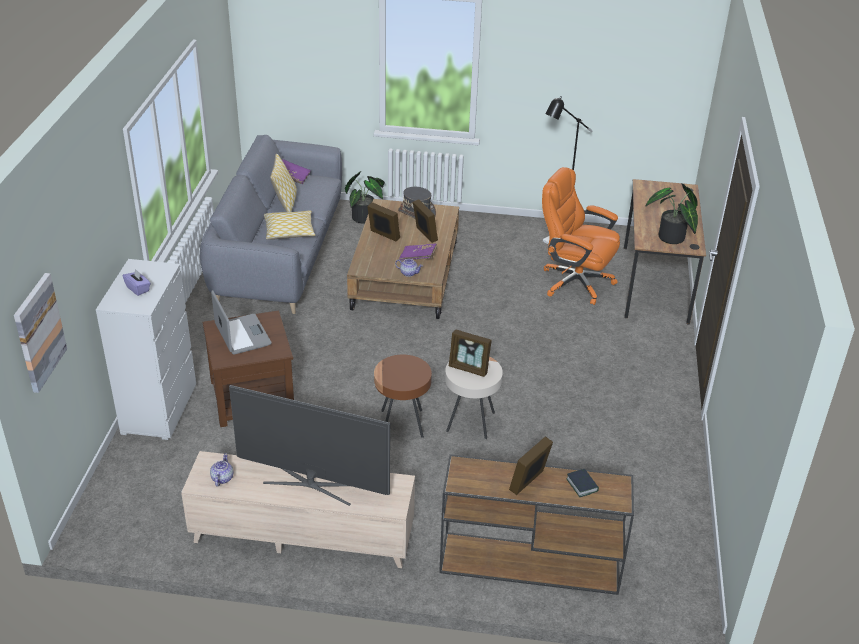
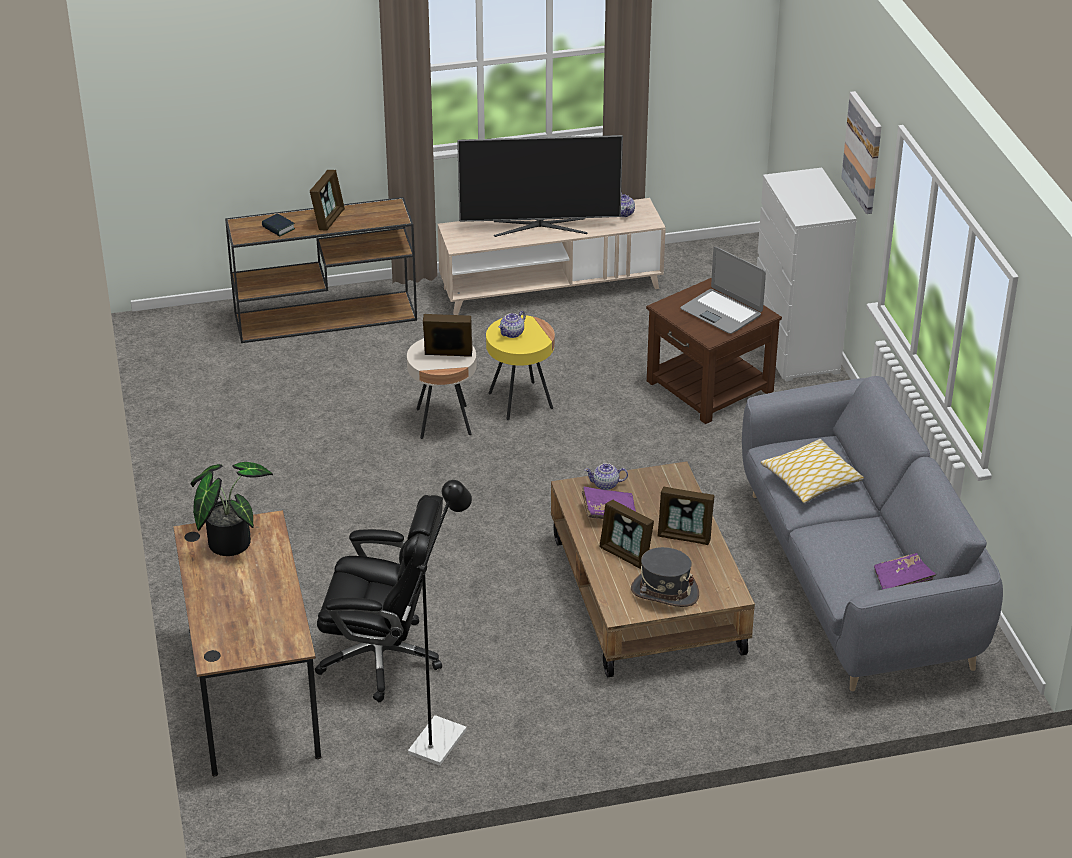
camera: 160 degrees right, 0 degrees up
(39, 332) = (796, 71): picture -> picture (863, 152)
(138, 289) = (805, 192): purple tissue box -> none
(285, 204) = (865, 528): pillow -> none
(366, 217) = (790, 694): potted plant -> none
(402, 424) = (520, 401): brown side table -> yellow side table
(408, 374) = (512, 333): none -> teapot
(575, 282) = (383, 658): orange office chair -> black office chair

